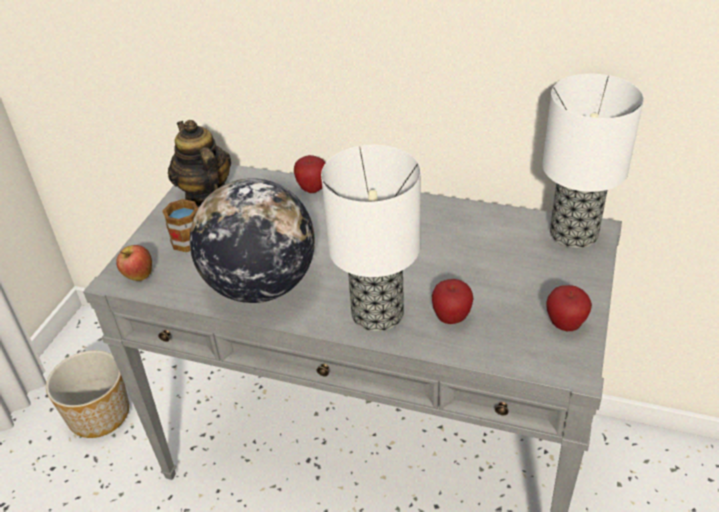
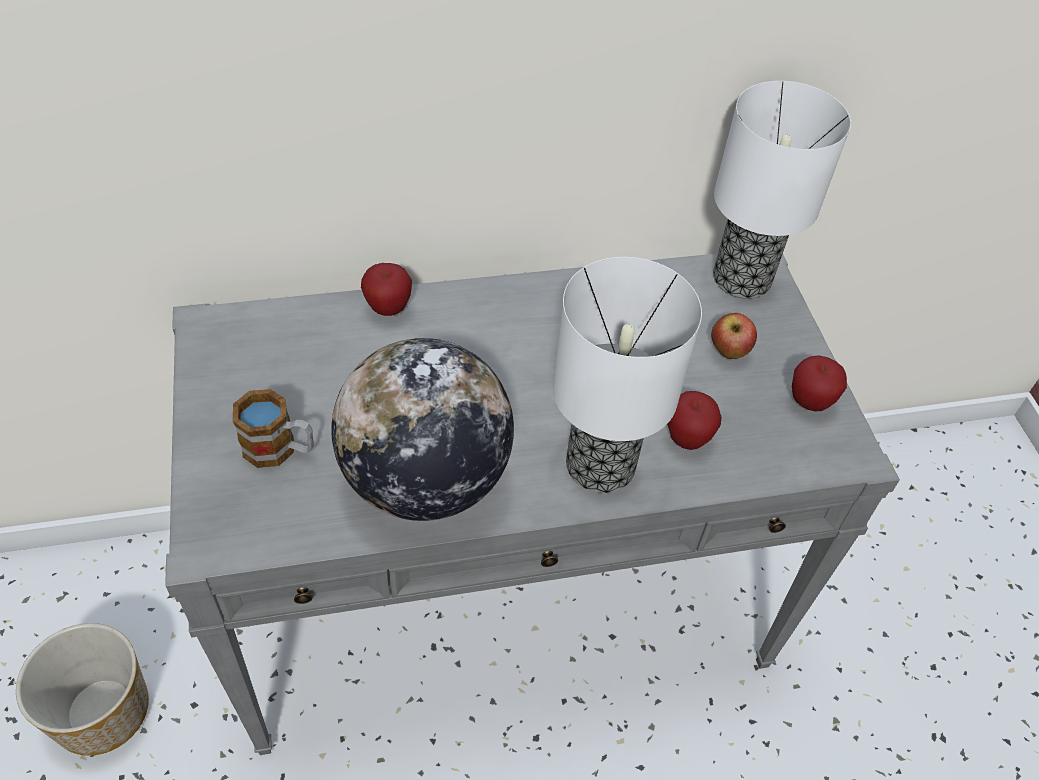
camera: 35 degrees left, 10 degrees up
(138, 276) = (236, 529): apple -> apple (728, 352)
(205, 194) = (237, 363): teapot -> none

